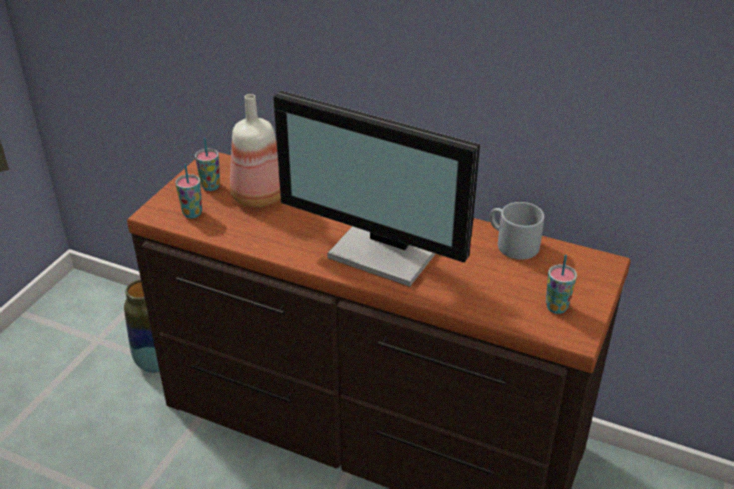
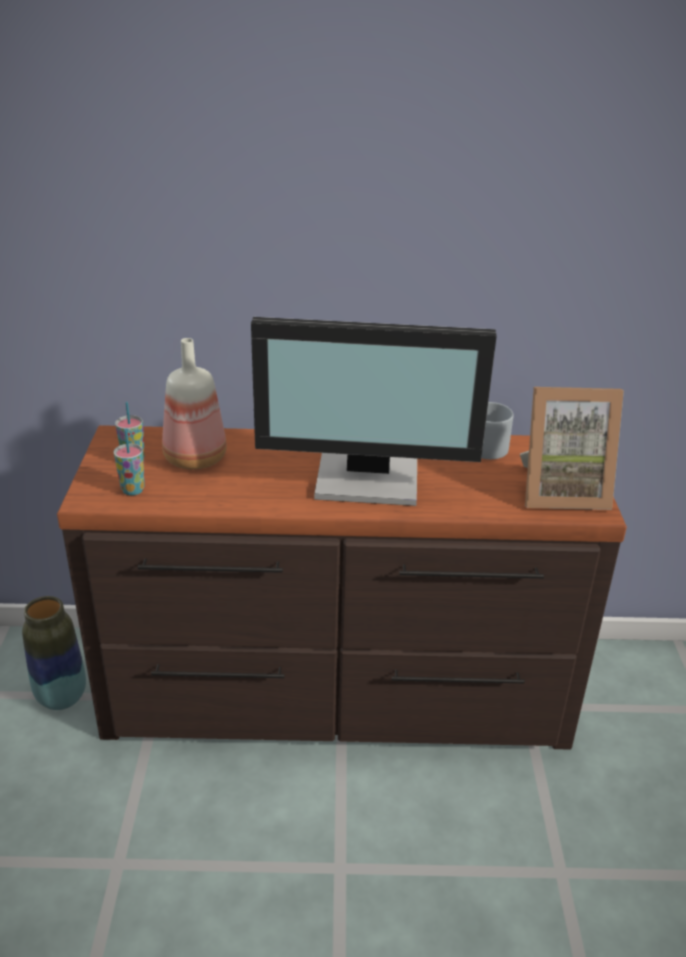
camera: 25 degrees left, 5 degrees down
(556, 307) = (561, 491): cup -> picture frame

